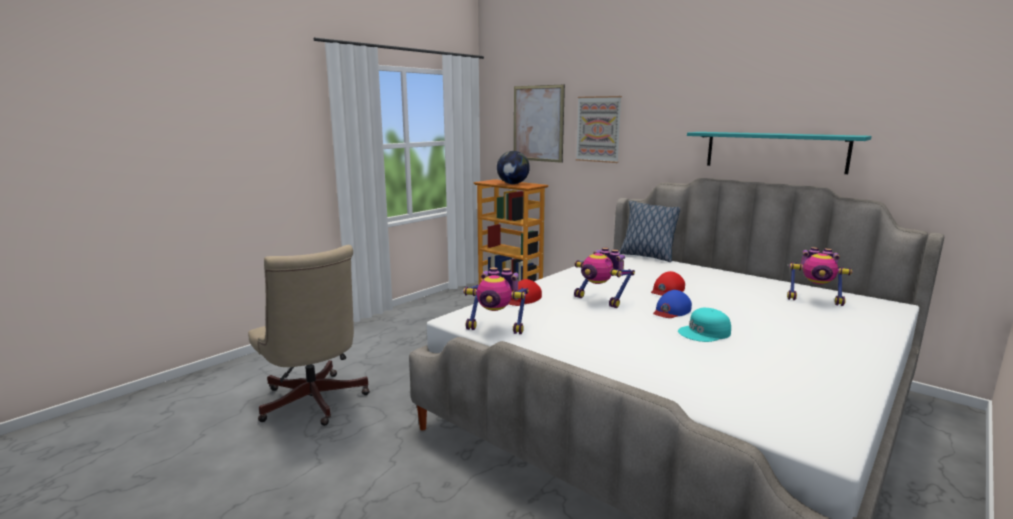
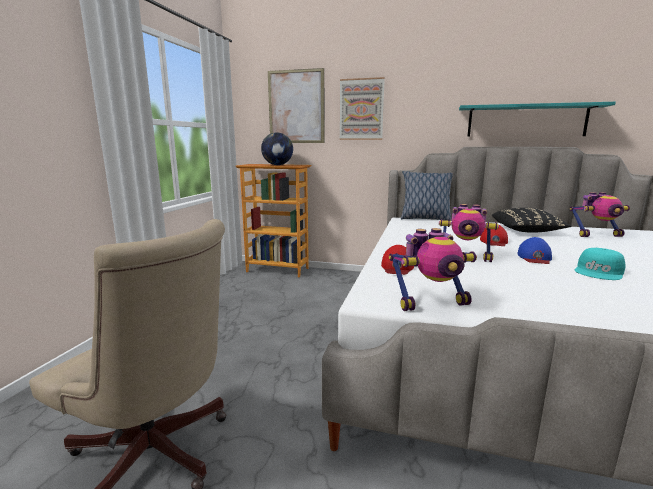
camera: 25 degrees left, 0 degrees up
(734, 284) = (526, 231): none -> black pillow

